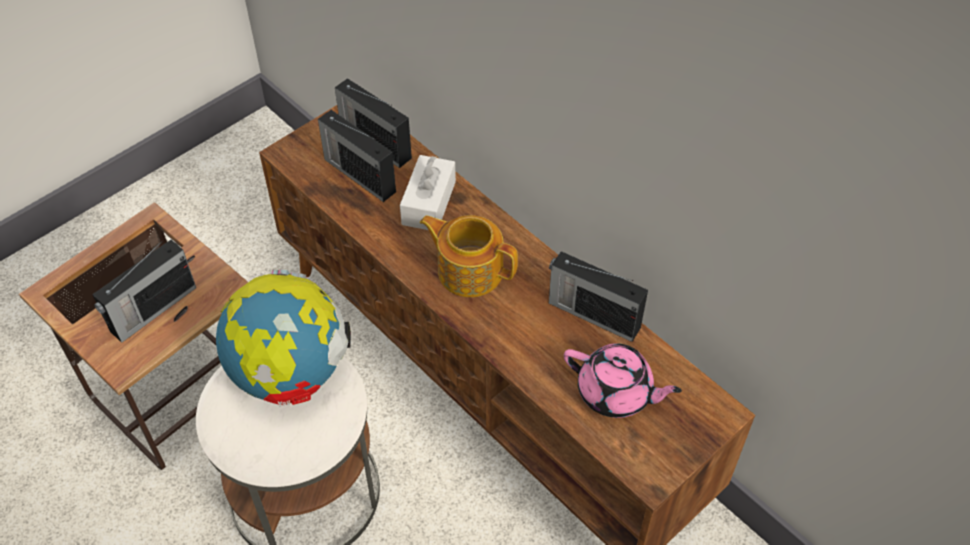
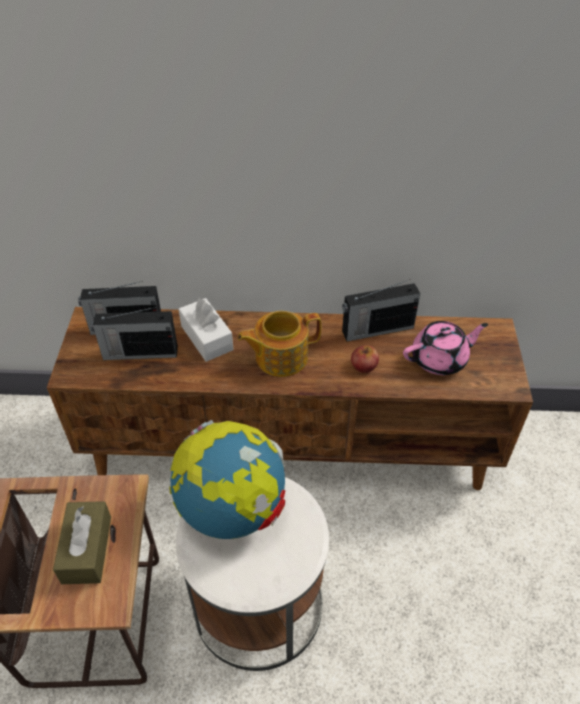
camera: 45 degrees left, 5 degrees down
(151, 310) = (87, 549): radio -> brown tissue box
(534, 339) = (364, 365): none -> apple

